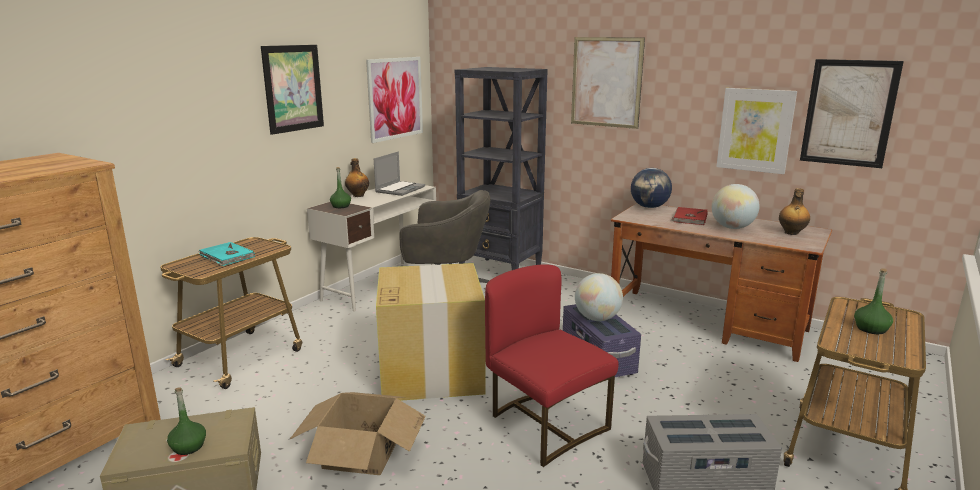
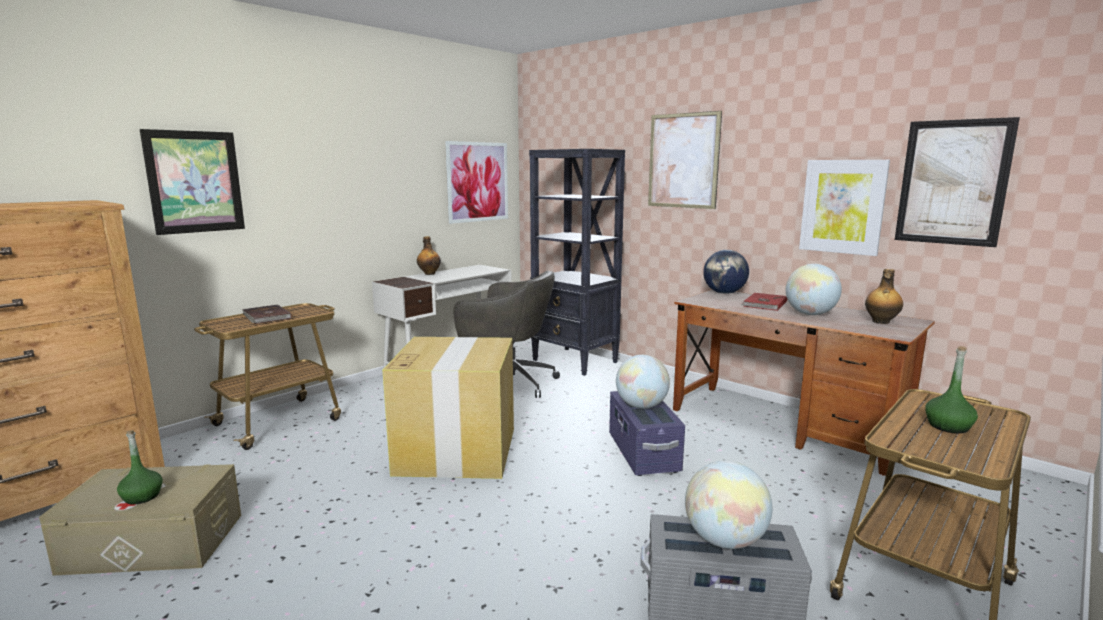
camera: 10 degrees right, 5 degrees down
(226, 256) = (266, 317): turquoise book -> brown book
(293, 88) = (361, 162): picture -> picture (195, 182)
(341, 206) = (405, 281): green bottle -> none
(361, 452) = (340, 526): cardboard box -> none
(400, 189) = (474, 270): laptop -> none
(545, 425) = (552, 517): red chair -> none
(711, 431) = (724, 540): none -> globe

